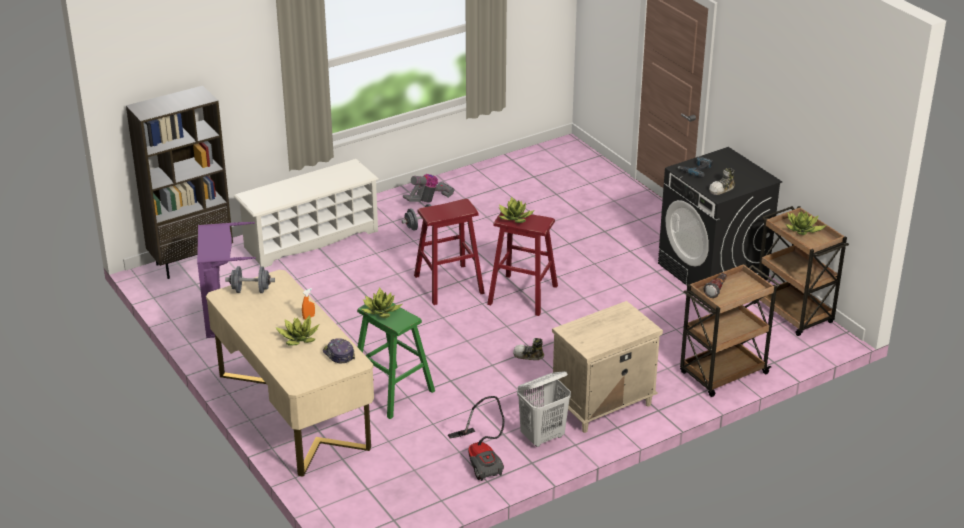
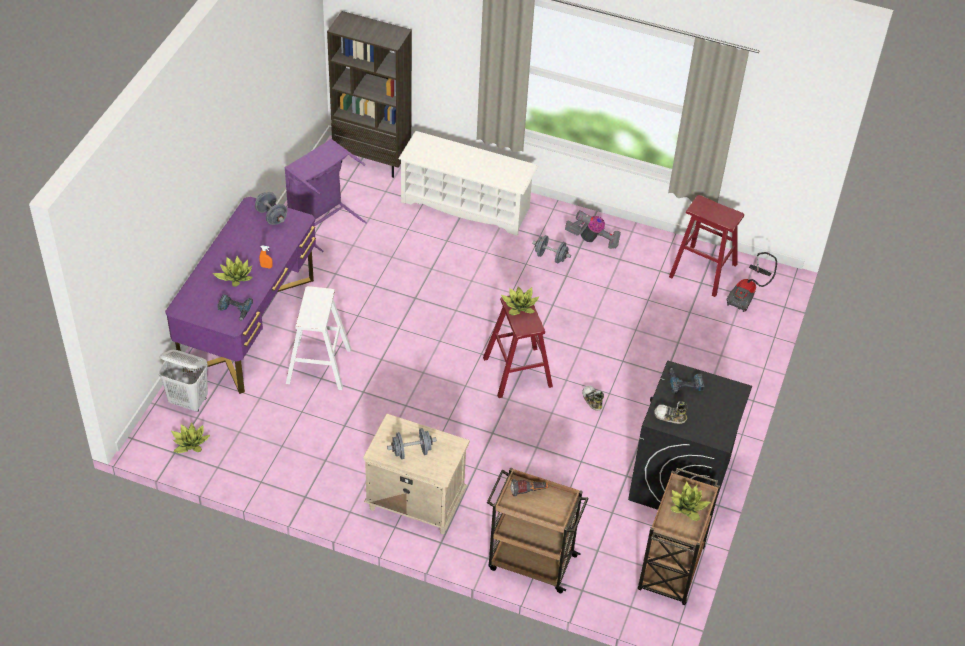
camera: 50 degrees right, 15 degrees up
(293, 411) = (249, 325): beige desk -> purple desk
(338, 355) = (234, 309): cap -> power drill
(381, 312) = (313, 301): potted plant -> potted plant (190, 444)
(392, 392) = (319, 366): green stool -> white stool
(449, 284) = (487, 319): red stool -> red stool (703, 270)
(481, 459) = (283, 464): vacuum cleaner -> vacuum cleaner (748, 294)
(528, 355) = (438, 421): shoe -> shoe (592, 400)
(543, 437) = (342, 486): white laundry basket -> white laundry basket (189, 401)
(608, 332) = (411, 451): none -> grey dumbbell

